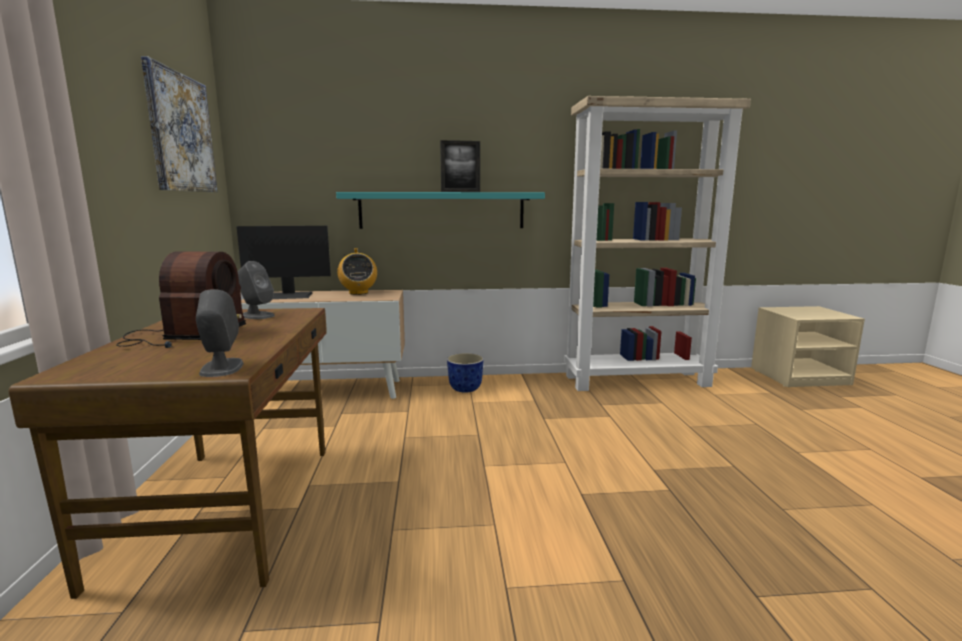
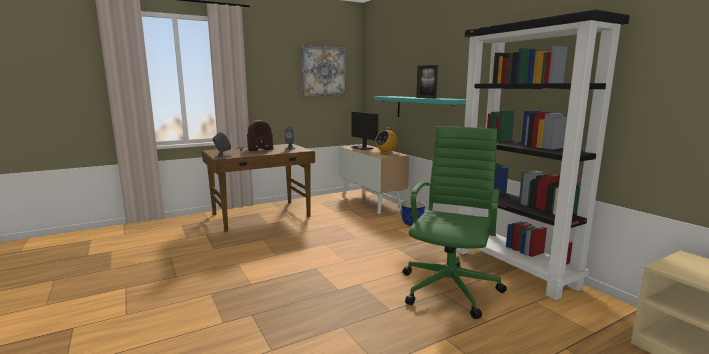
camera: 65 degrees right, 0 degrees up
(637, 380) = (514, 268): beige bookcase -> black bookcase
(677, 419) = (450, 287): none -> green office chair

